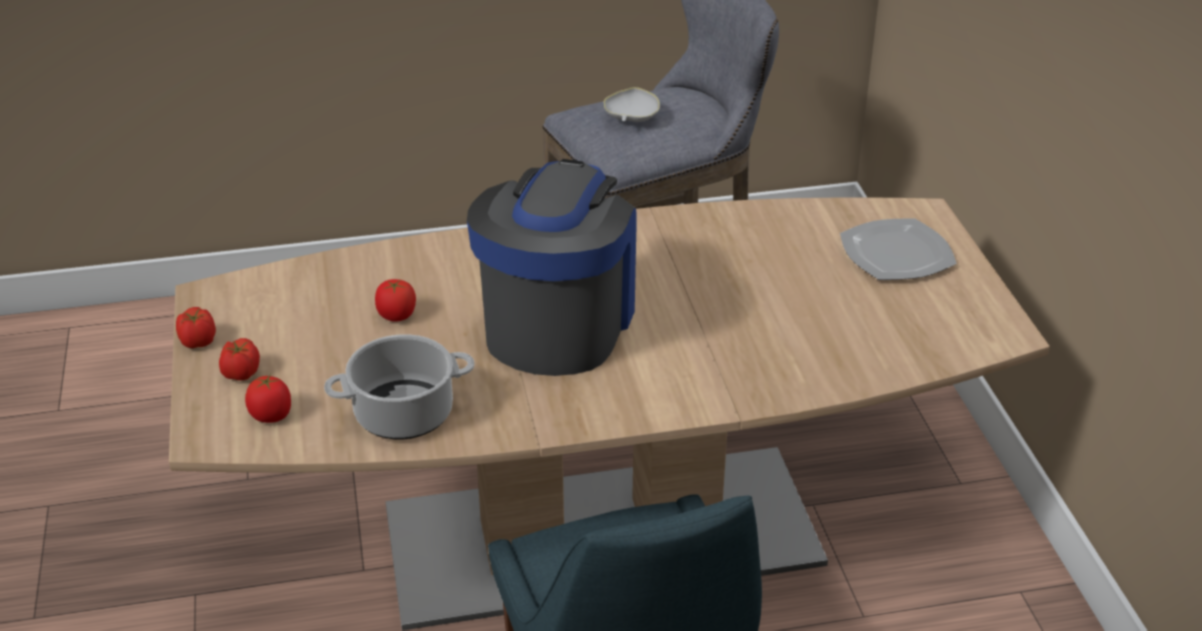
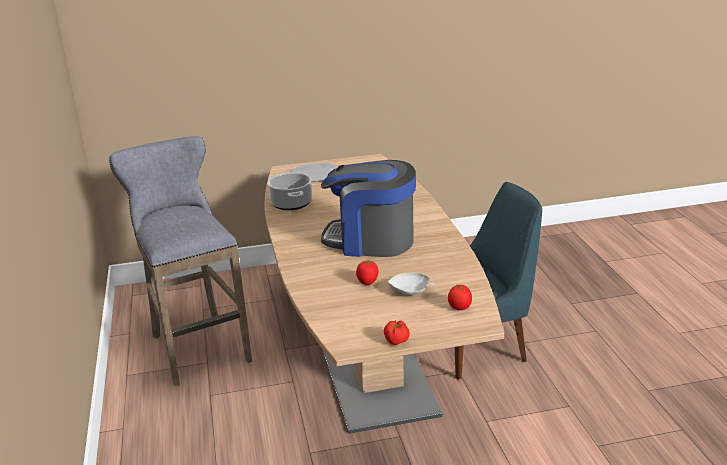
camera: 90 degrees left, 10 degrees down
(241, 373) = (425, 322): tomato -> none
(405, 413) = (448, 272): cooking pot -> cooking pot (291, 203)
(631, 118) = (184, 224): white bowl -> white bowl (411, 291)

